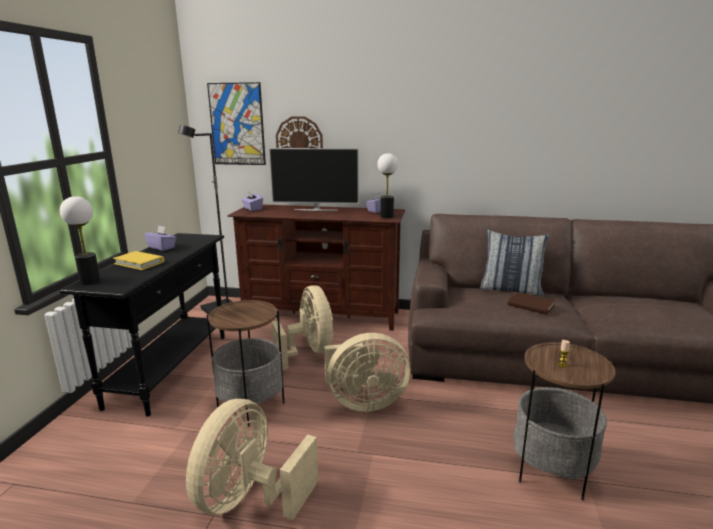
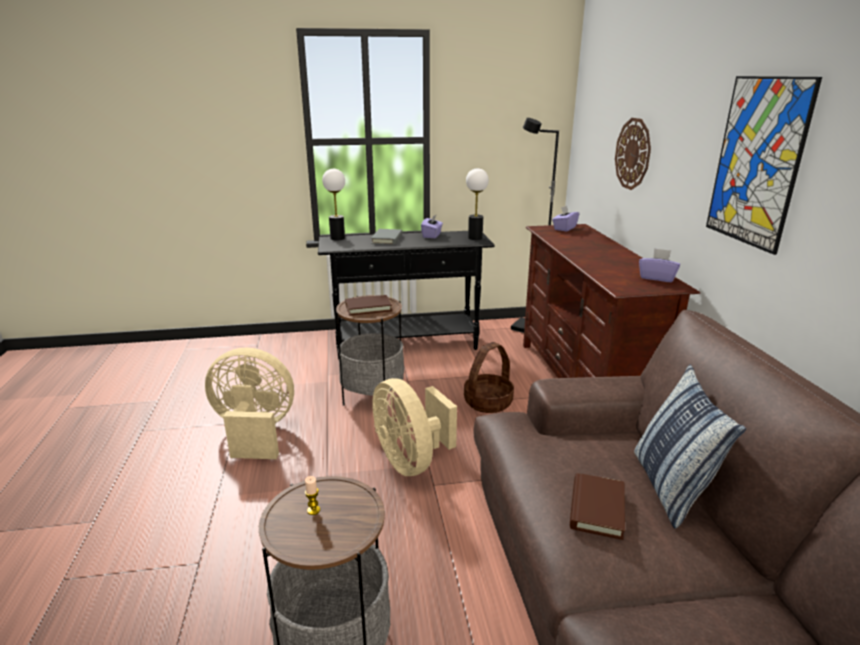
camera: 70 degrees right, 5 degrees up
(139, 263) = (387, 239): yellow book -> grey book
(237, 124) = (597, 123): picture -> picture (757, 162)
(245, 313) = (368, 307): none -> brown book
(309, 352) = (488, 402): beige fan -> basket
(316, 210) = (605, 250): television -> none
(386, 216) = (630, 286): table lamp -> table lamp (475, 238)

